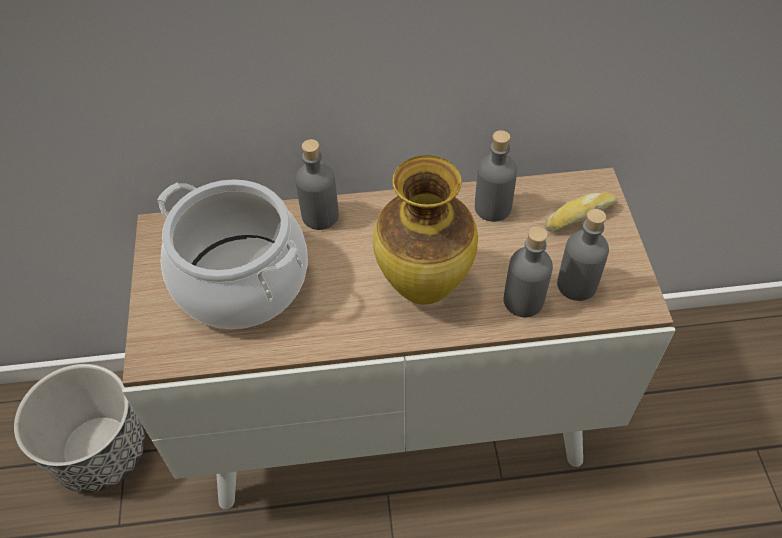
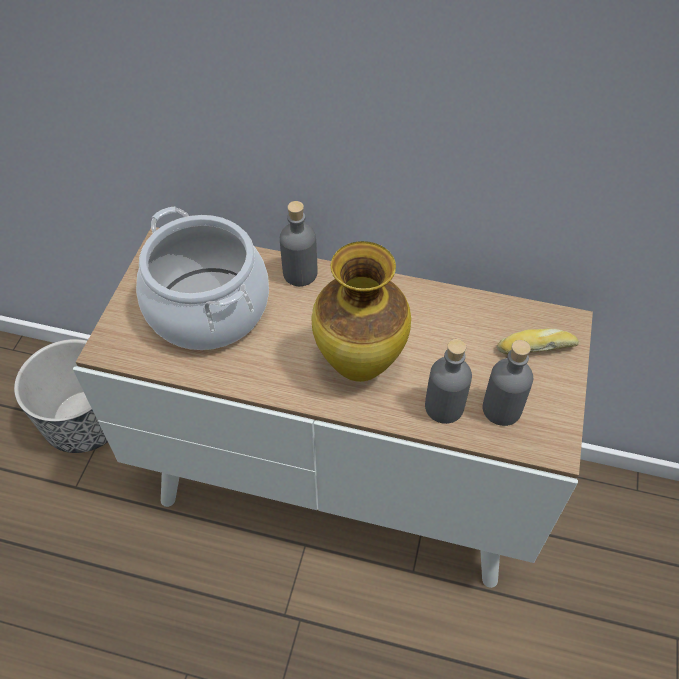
camera: 20 degrees right, 0 degrees up
(492, 208) = (457, 313): grey bottle -> none

